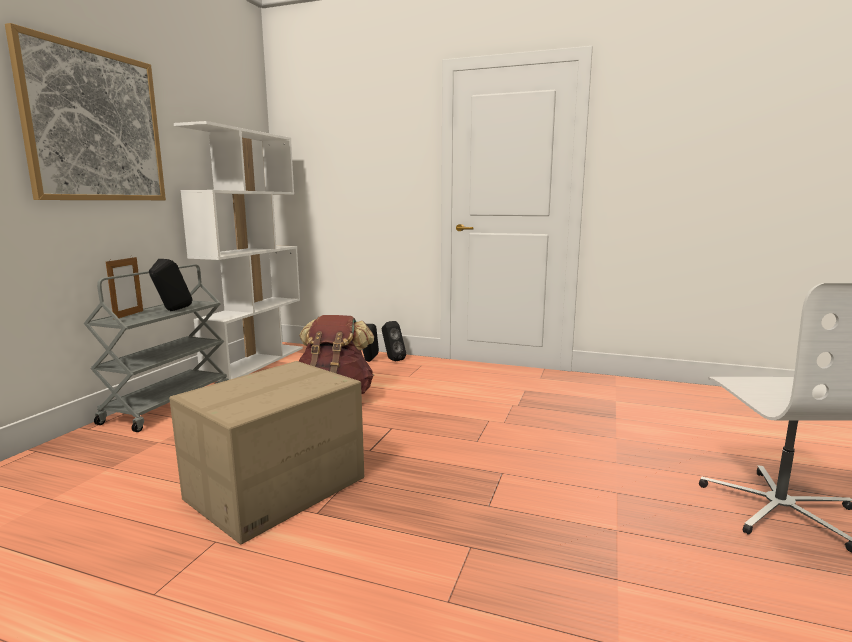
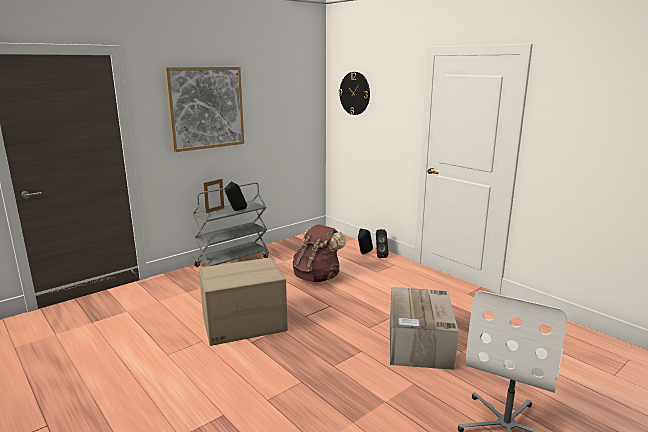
camera: 30 degrees right, 5 degrees up
(255, 362) = (297, 240): white bookcase -> none
(323, 136) = (355, 93): none -> wall clock
(560, 442) = (419, 343): none -> cardboard box

